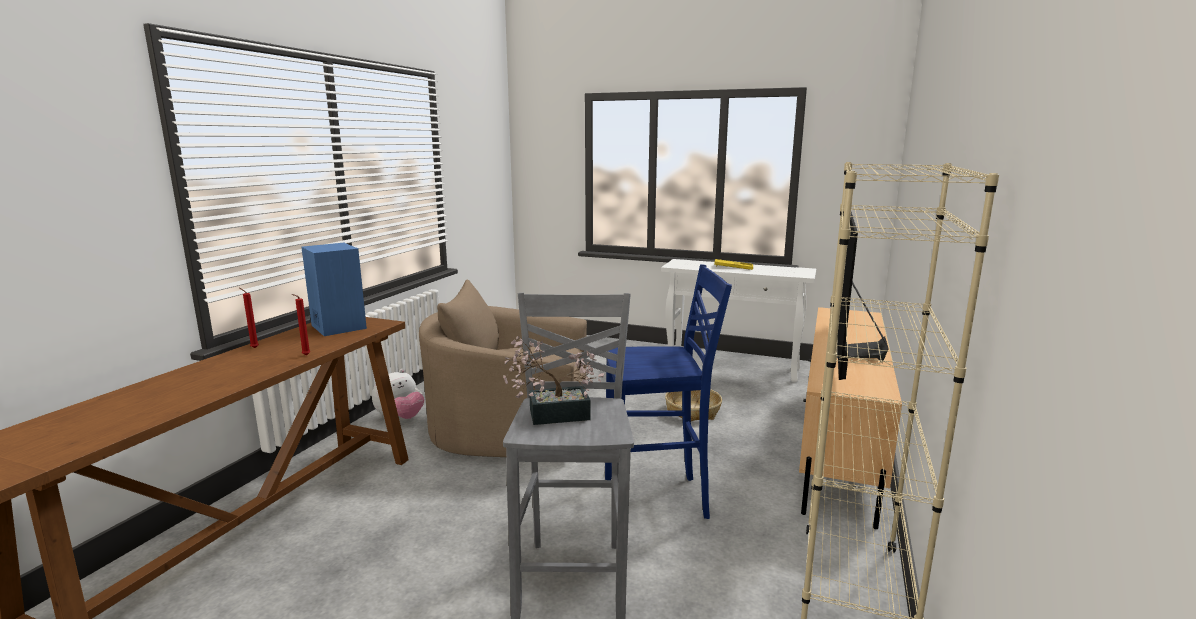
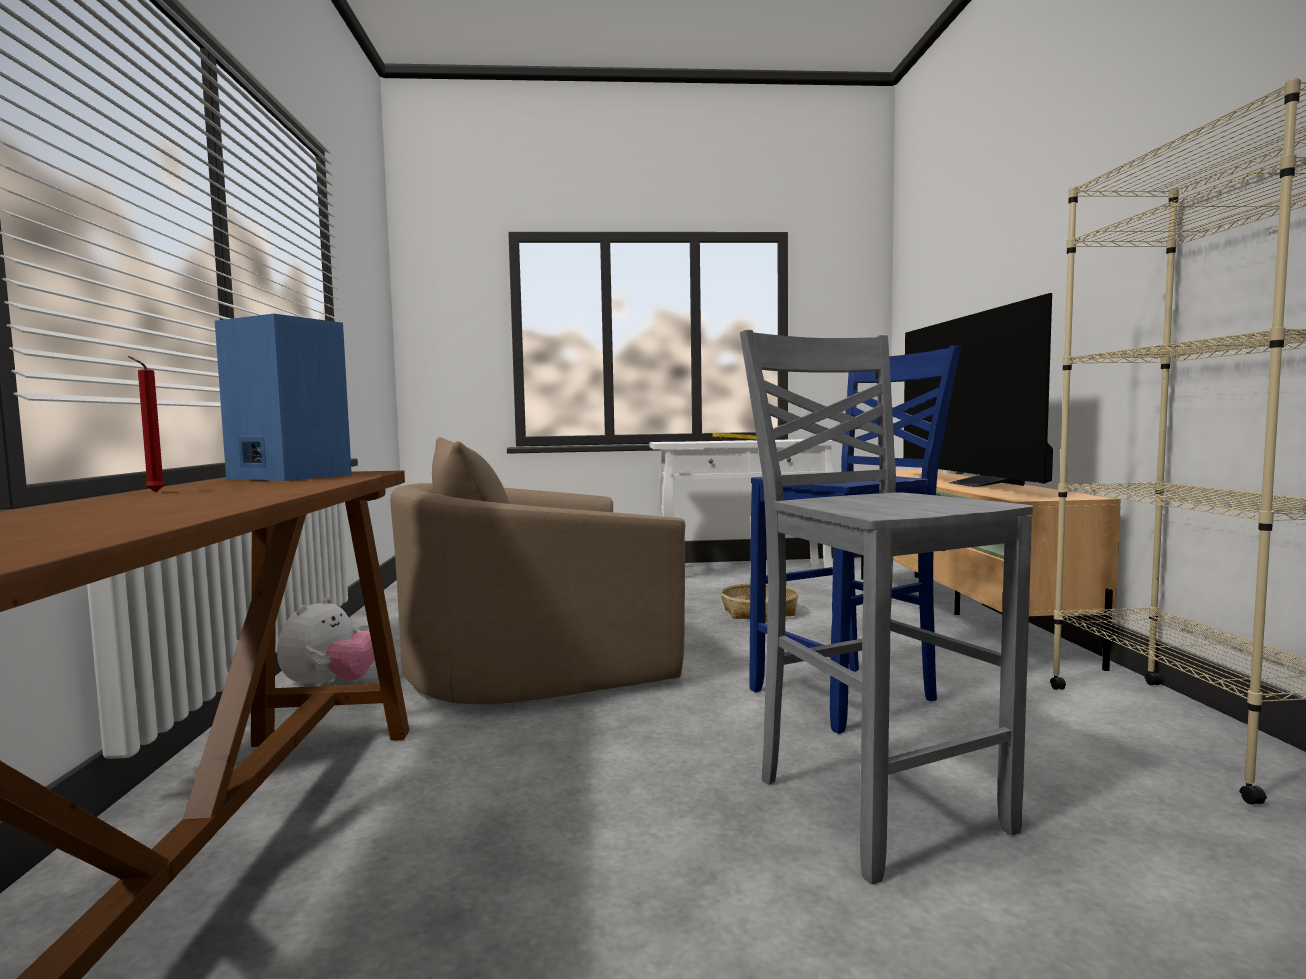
camera: 25 degrees left, 10 degrees down
(305, 355) = (299, 488): red candle -> none
(551, 414) = (857, 503): potted plant -> none

